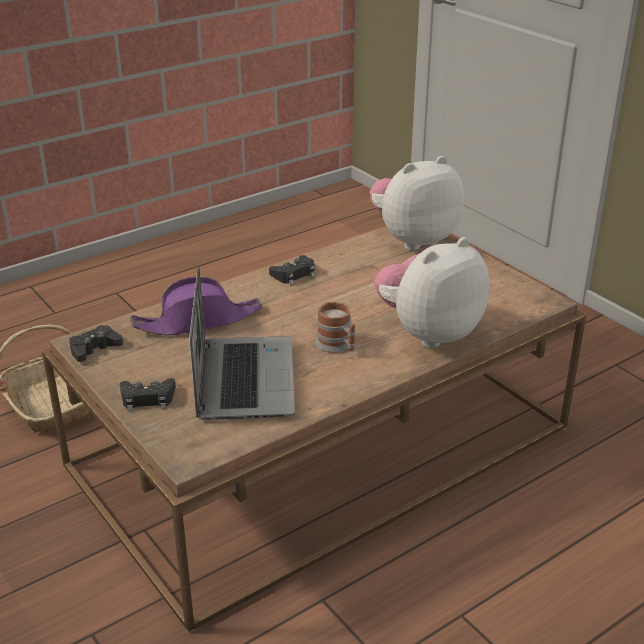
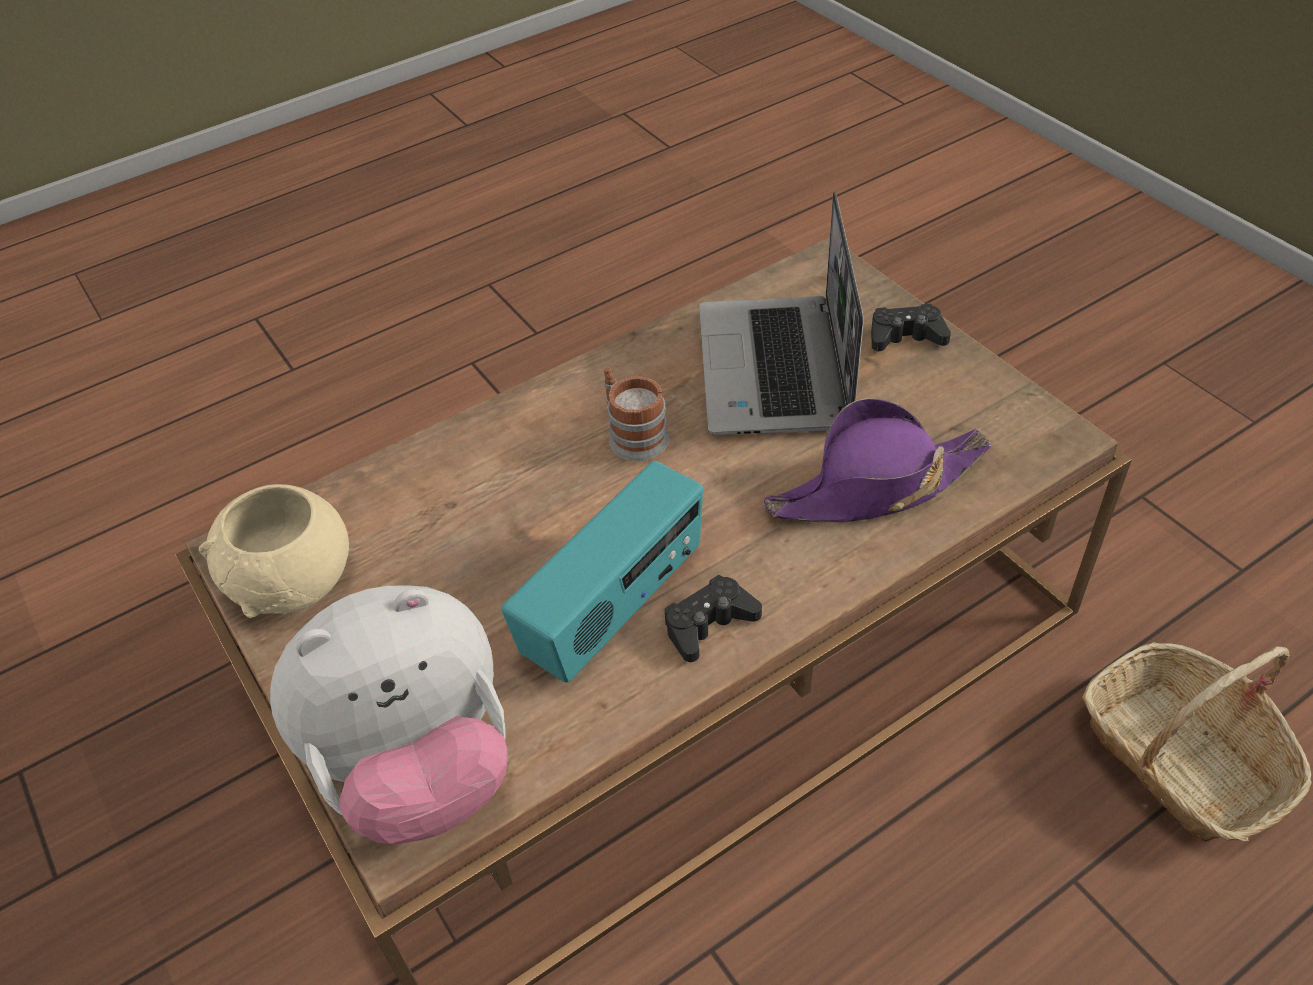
camera: 175 degrees left, 15 degrees up
(94, 349) = (1029, 422): black game controller -> none
(339, 279) = (616, 608): none -> radio
(429, 333) = (478, 464): plush toy -> none
(504, 288) = (295, 582): none -> beige bowl

